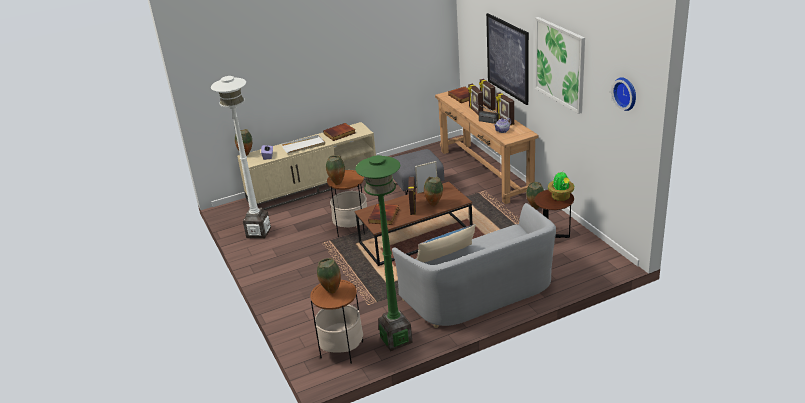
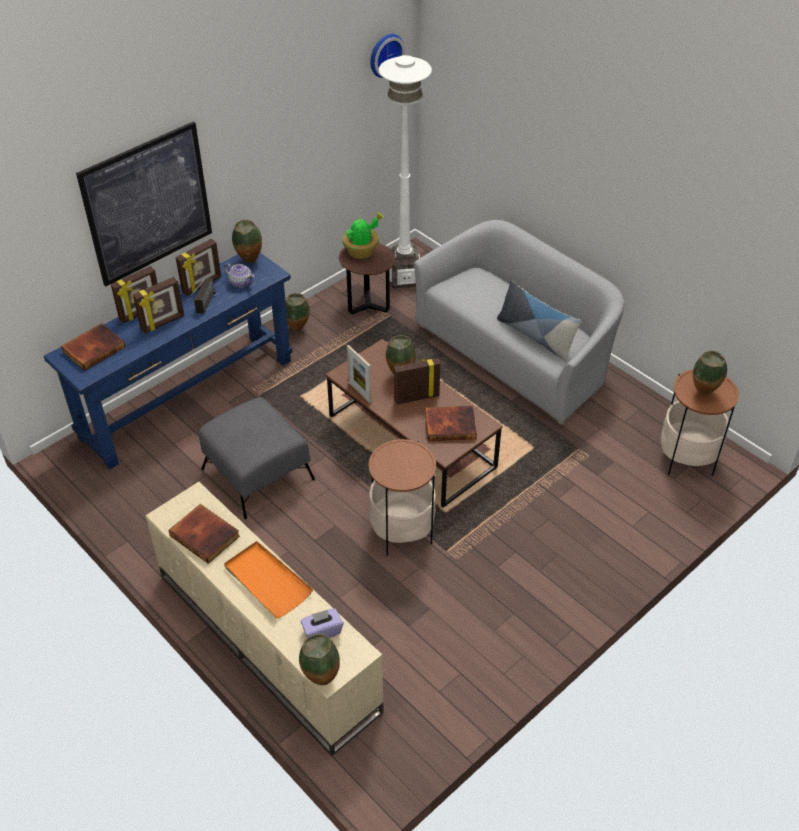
camera: 110 degrees left, 15 degrees up
(258, 232) = (451, 675): white floor lamp -> white floor lamp (404, 278)
(304, 146) = (267, 581): white tray -> orange tray
(337, 183) = (423, 469): vase -> vase (250, 262)
(396, 340) = (642, 411): green floor lamp -> none
(485, 172) = (188, 398): brown console table -> blue console table
(559, 64) = (268, 113): picture -> none

